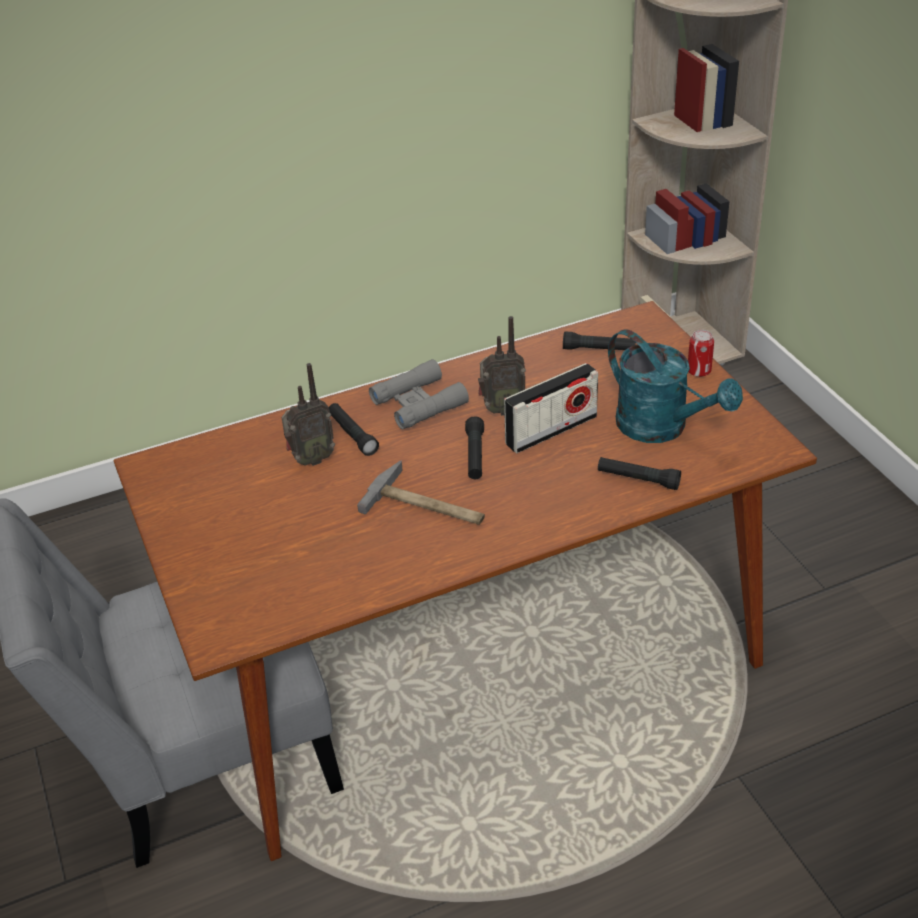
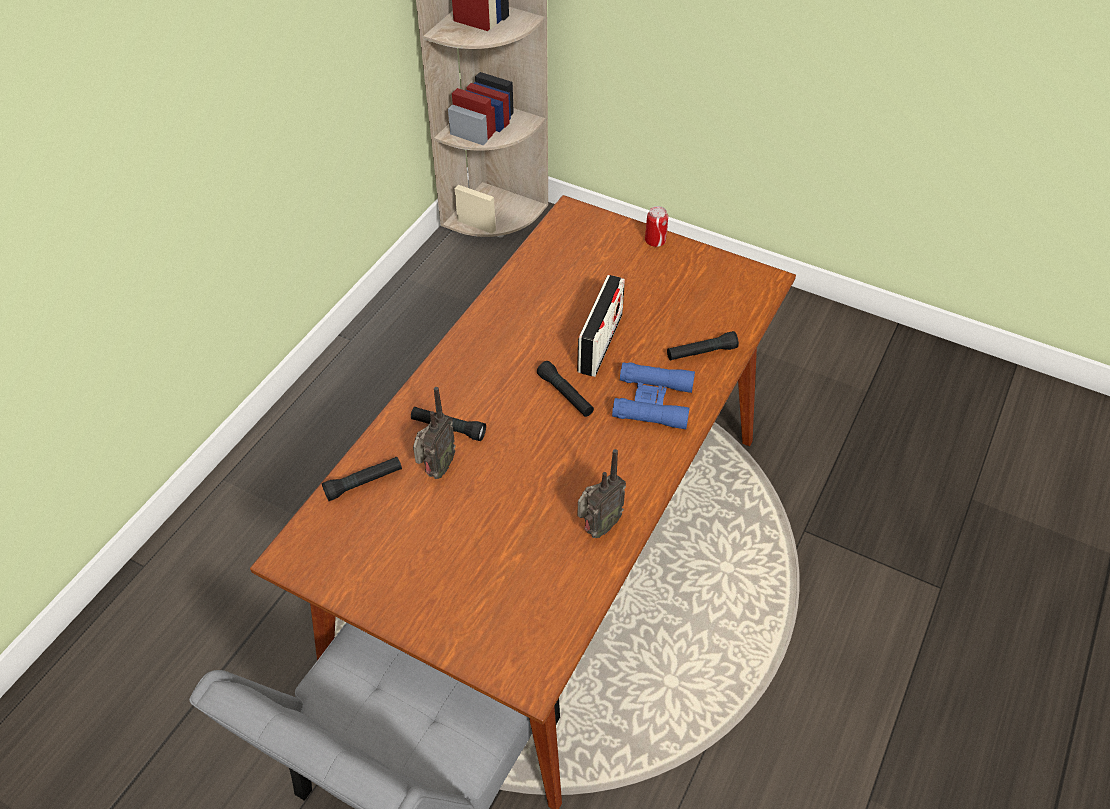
camera: 40 degrees left, 10 degrees up
(418, 403) = (473, 371): grey binoculars -> none
(428, 505) = (573, 457): hammer -> none
(501, 409) = (545, 344): radio -> radio (598, 527)
(547, 496) = (653, 401): none -> blue binoculars
(599, 349) = (566, 255): black flashlight -> black flashlight (364, 483)
(662, 428) = (676, 301): turquoise watering can -> none

